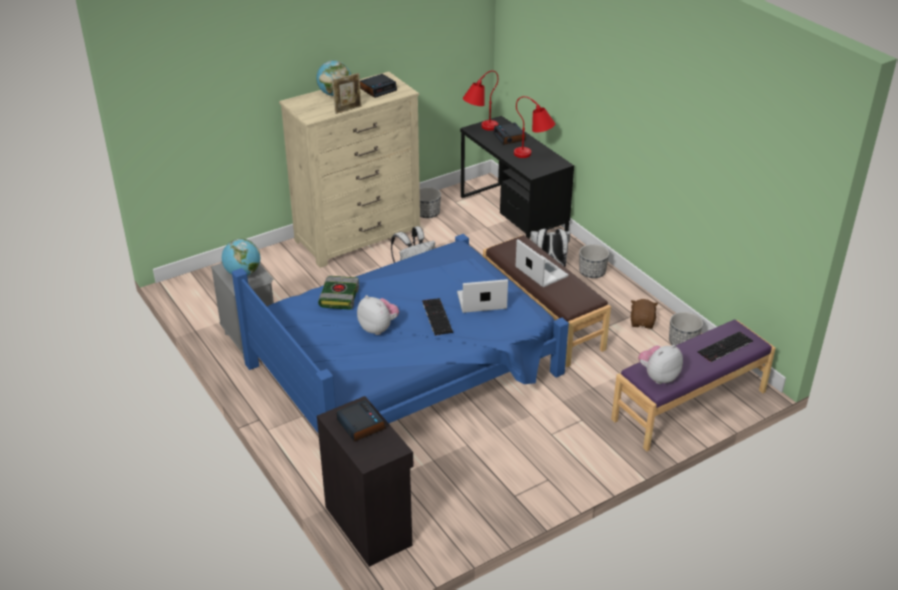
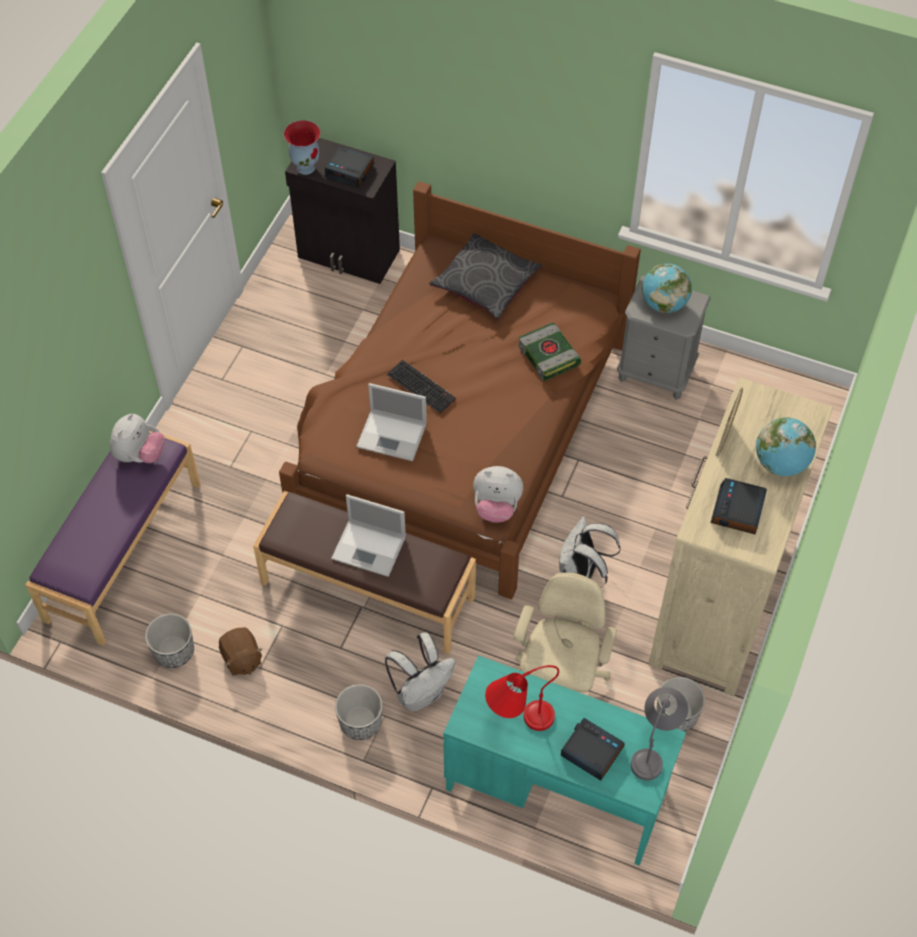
camera: 145 degrees right, 20 degrees up
(328, 355) = (485, 283): none -> grey pillow
(378, 328) = (469, 341): plush toy -> plush toy (496, 507)
(392, 445) = (306, 167): none -> vase
(406, 369) = (460, 428): blue bed -> brown bed
(472, 245) = (559, 682): none -> beige office chair
(479, 129) = (655, 747): red table lamp -> grey table lamp
(480, 301) = (393, 435): laptop -> laptop turned 60 degrees clockwise
(512, 216) = (556, 788): black desk -> turquoise desk
(725, 347) = (82, 541): keyboard -> none

